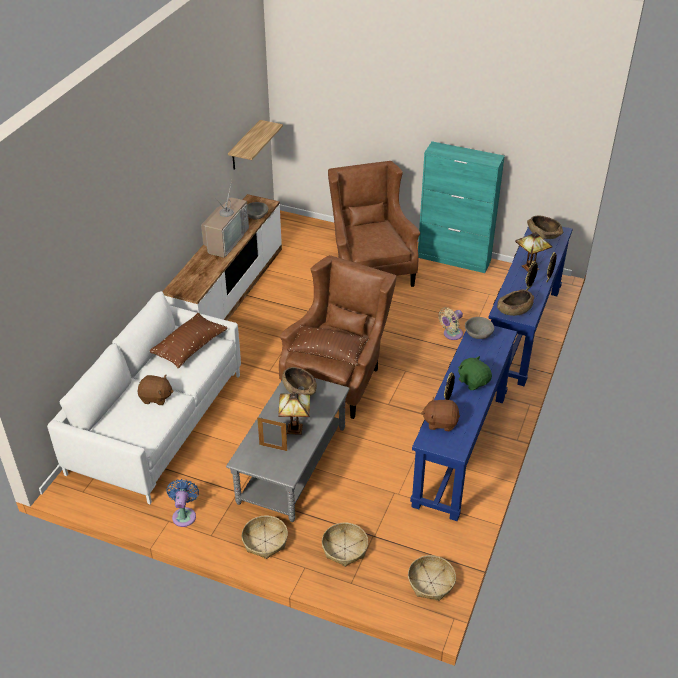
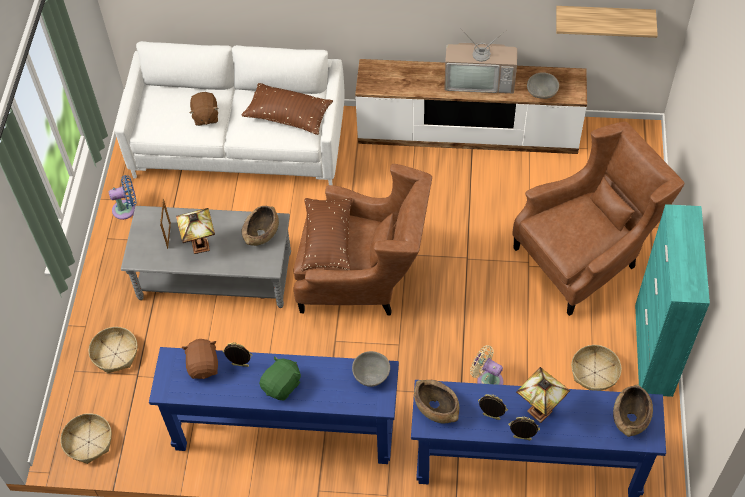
camera: 75 degrees right, 15 degrees up
(265, 541) = (109, 284): basket -> basket (595, 373)

